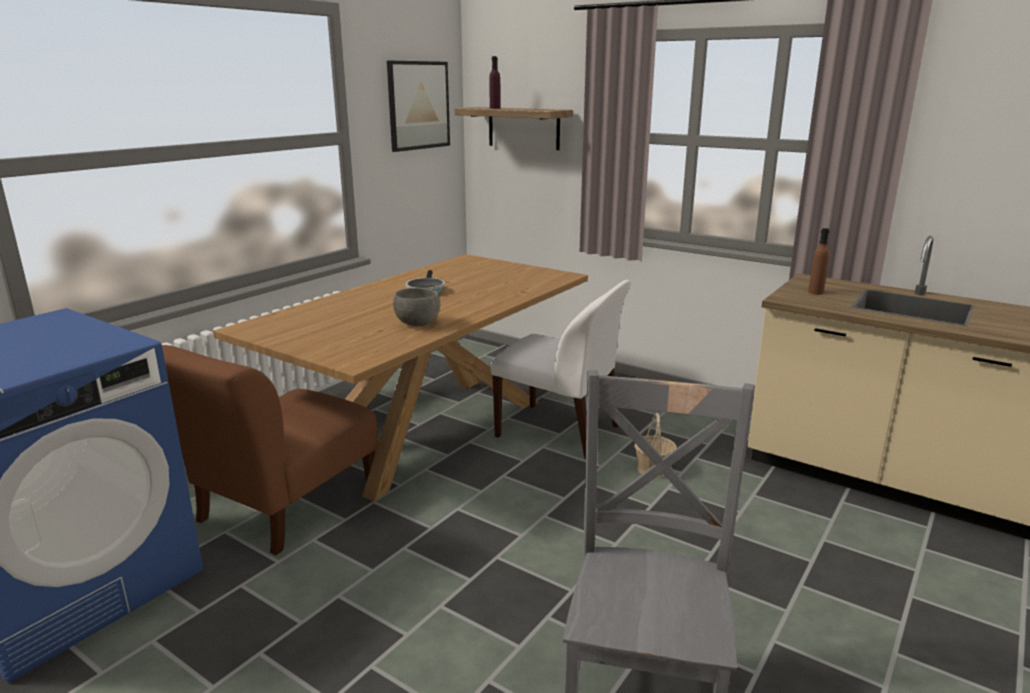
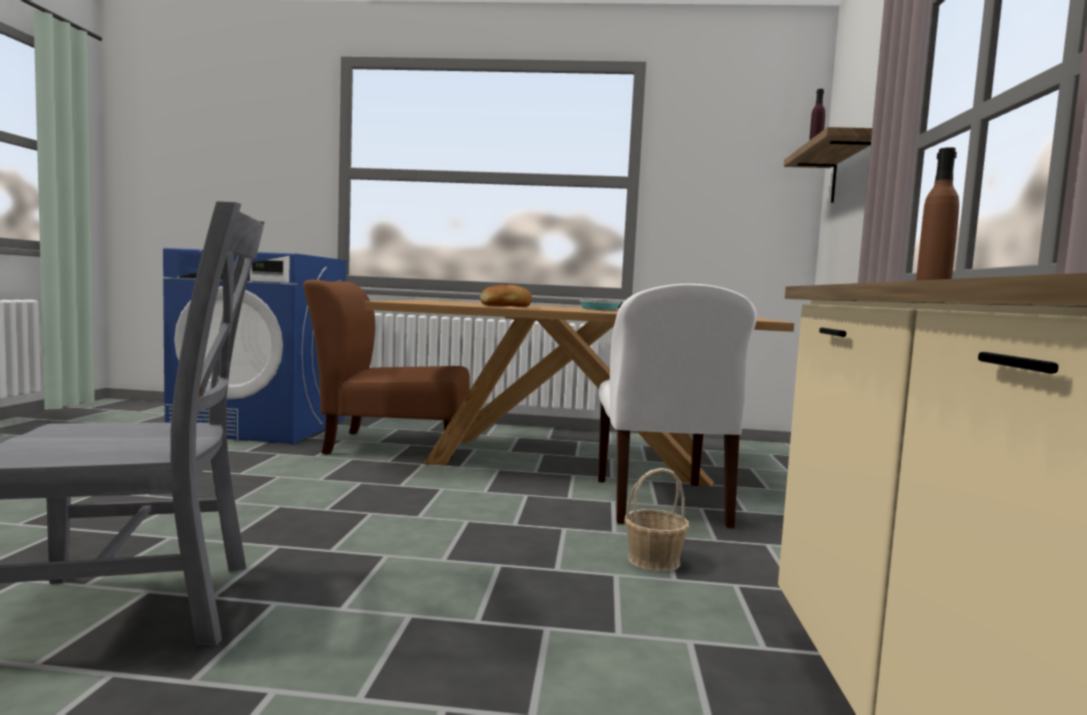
camera: 60 degrees right, 15 degrees down
(418, 105) = (744, 159): picture -> none
(418, 324) = (506, 306): grey bowl -> bread

